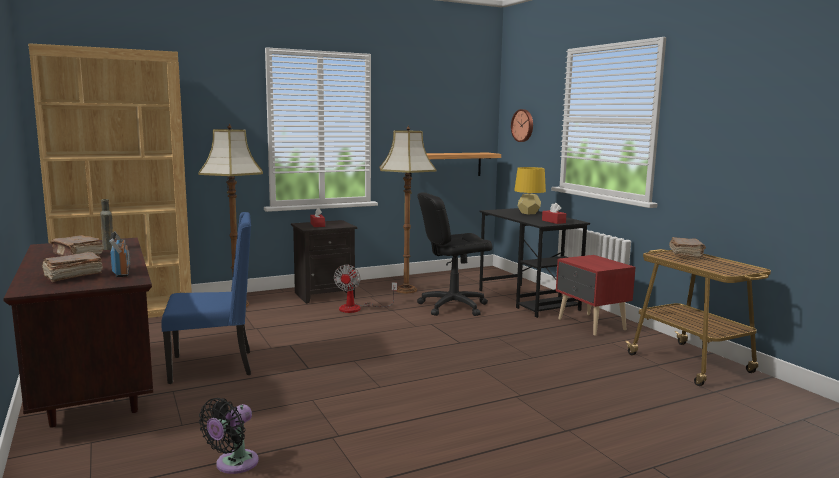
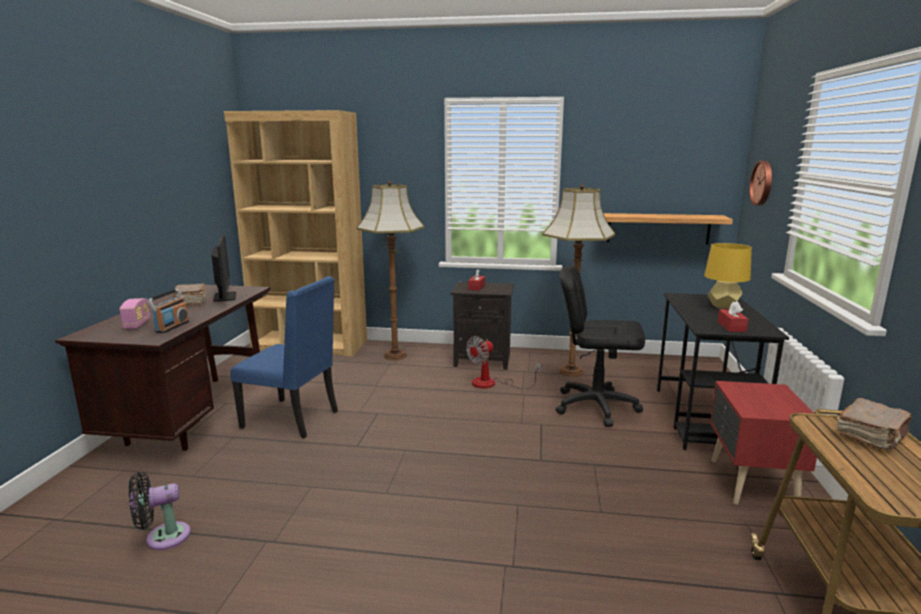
camera: 35 degrees right, 5 degrees up
(72, 276) = (137, 324): brown book -> radio
(108, 248) = (224, 297): brown bottle -> monitor

